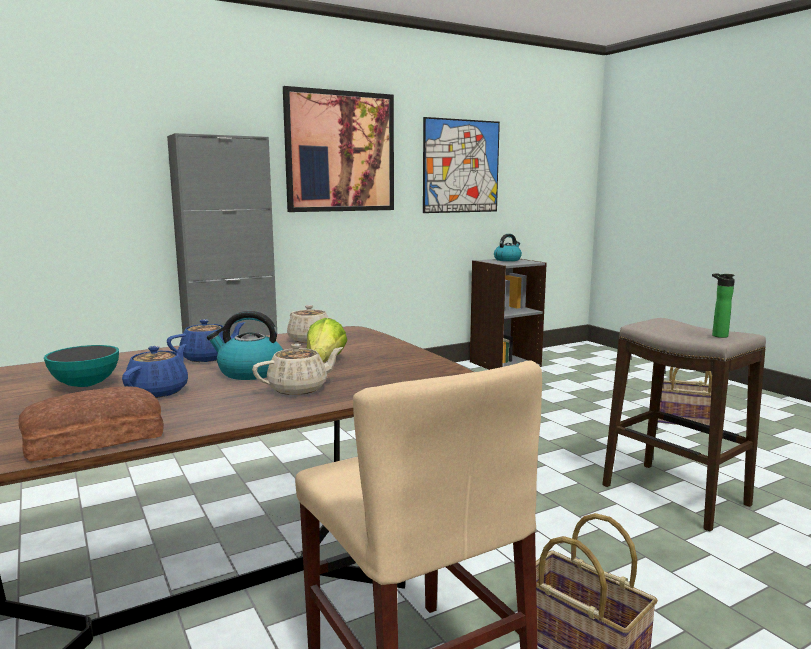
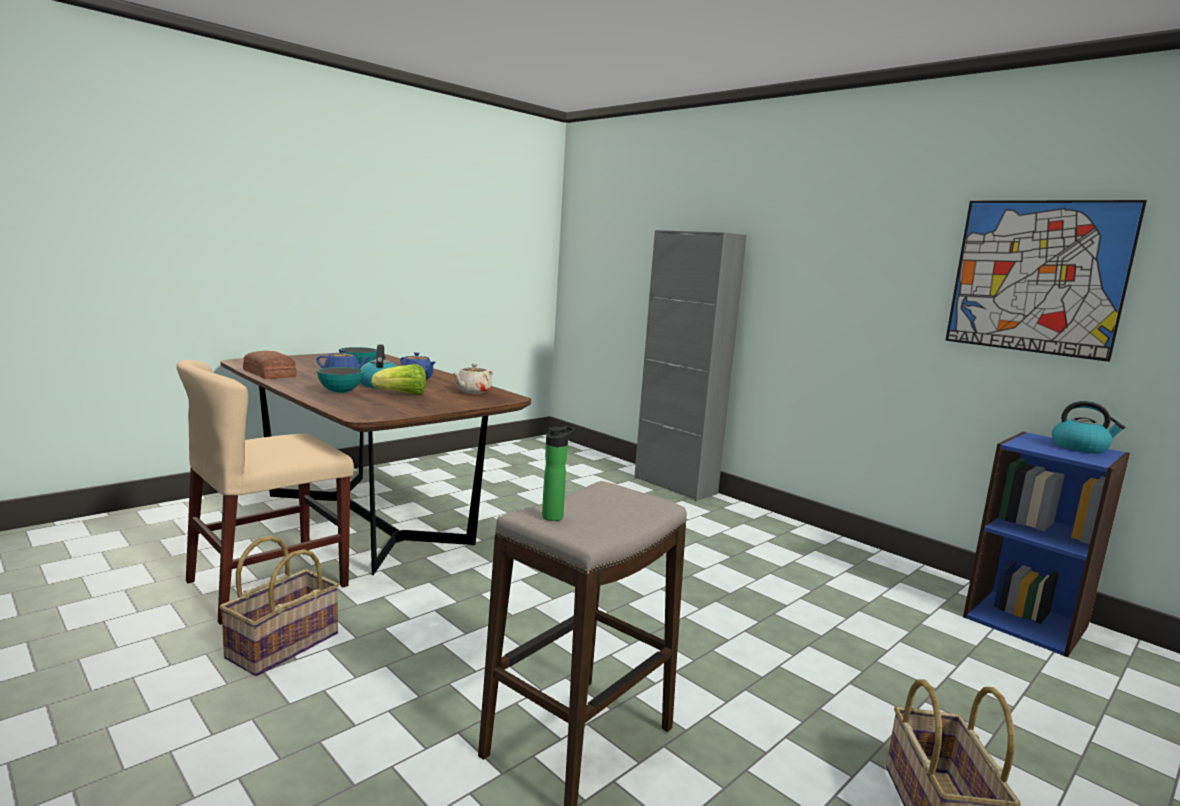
camera: 75 degrees right, 0 degrees up
(299, 389) = (340, 392): beige teapot -> bowl
(340, 152) = (835, 249): picture -> none
(504, 364) = (1026, 621): grey bookcase -> blue bookcase

